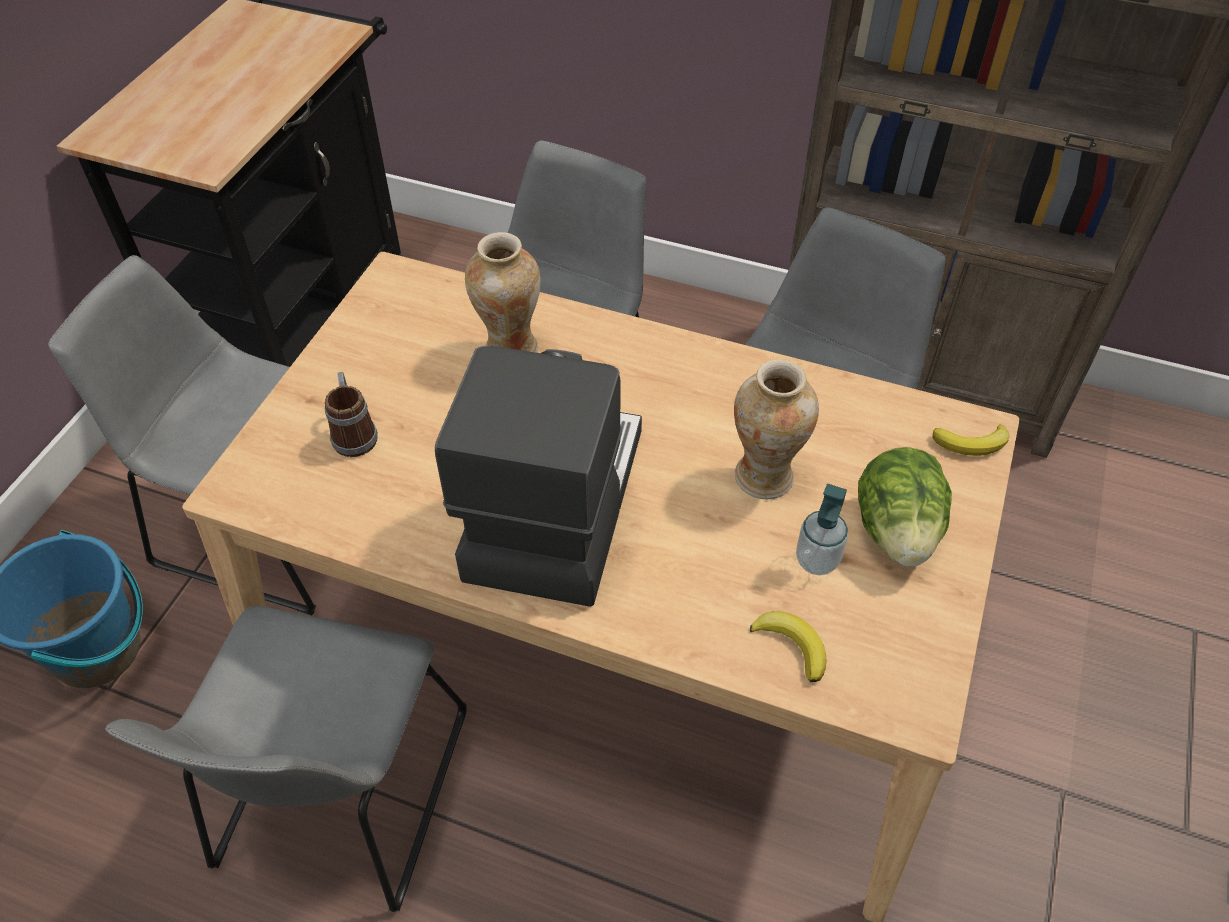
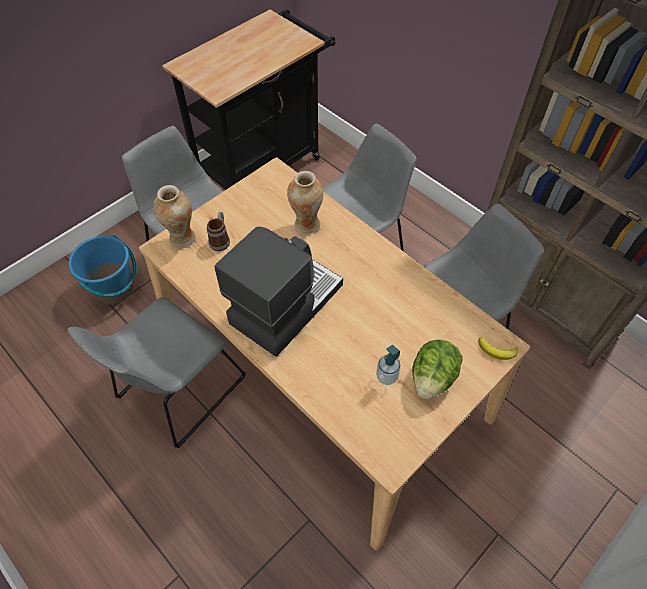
camera: 25 degrees right, 5 degrees up
(764, 477) = (386, 328): vase -> vase (182, 238)
(792, 645) = (352, 410): banana -> none

